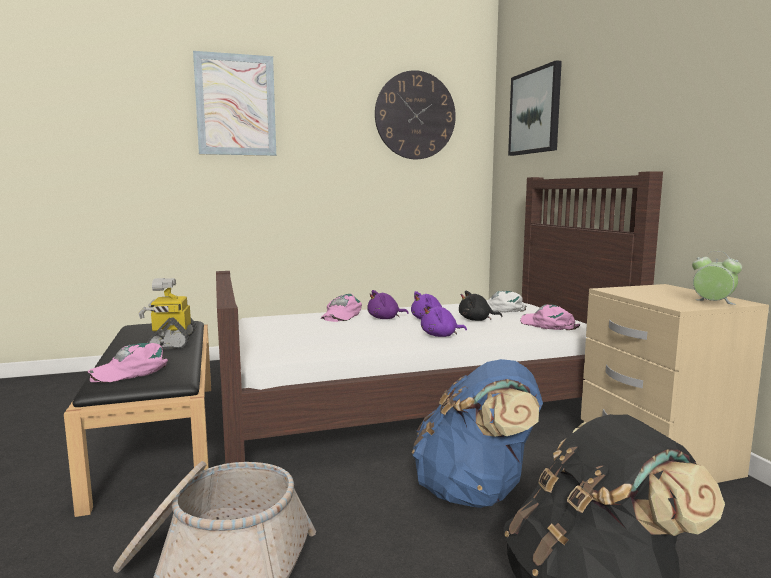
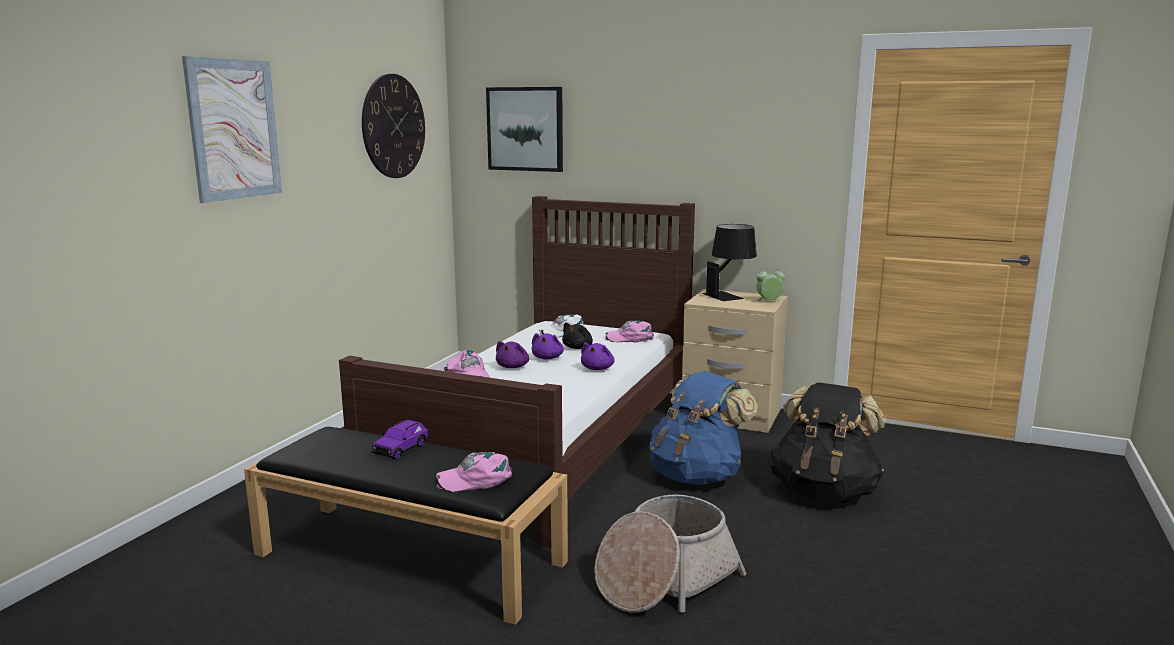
camera: 50 degrees left, 5 degrees up
(131, 371) = (476, 479): pink cap -> pink cap turned 75 degrees clockwise
(172, 341) = (401, 449): toy robot -> purple toy car
(677, 291) = (729, 295): none -> black table lamp

